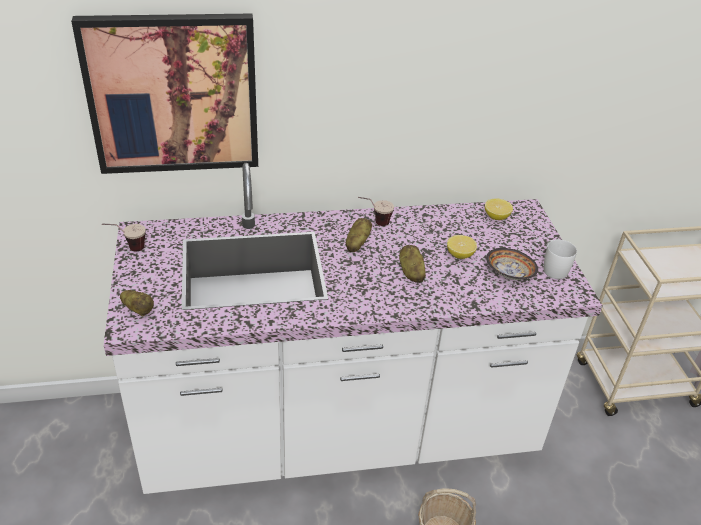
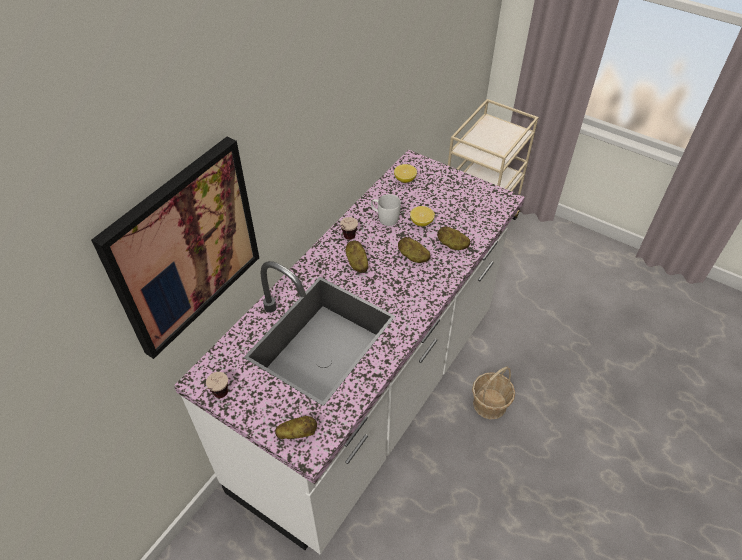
camera: 45 degrees left, 10 degrees up
(461, 289) = (452, 245): none -> potato
(508, 273) = (460, 214): bowl -> none
(553, 268) = (475, 192): white mug -> white mug (384, 218)

